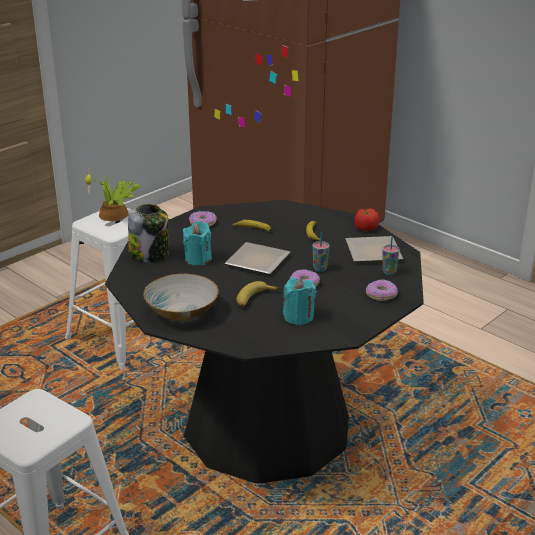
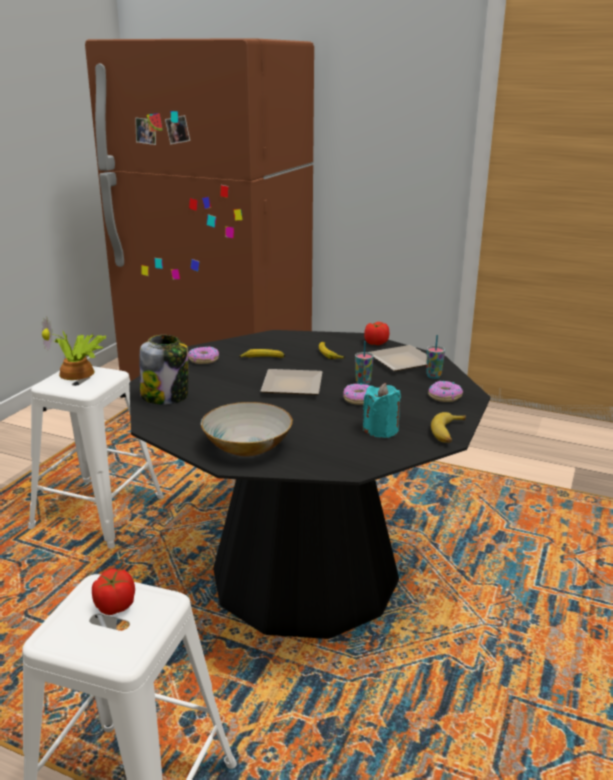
camera: 20 degrees left, 5 degrees down
(40, 414) = (115, 605): none -> tomato
(198, 259) = (225, 393): turquoise candle -> none
(254, 299) = (318, 421): banana -> banana (448, 433)

